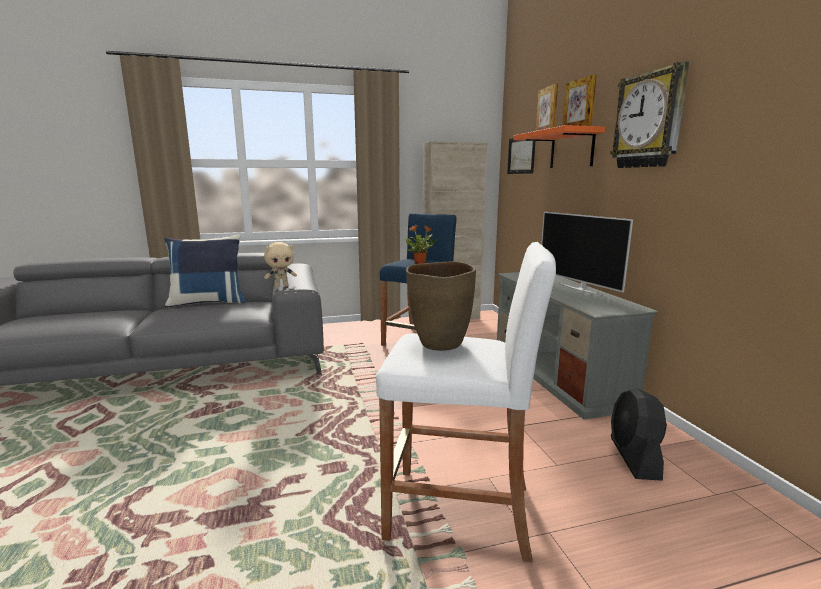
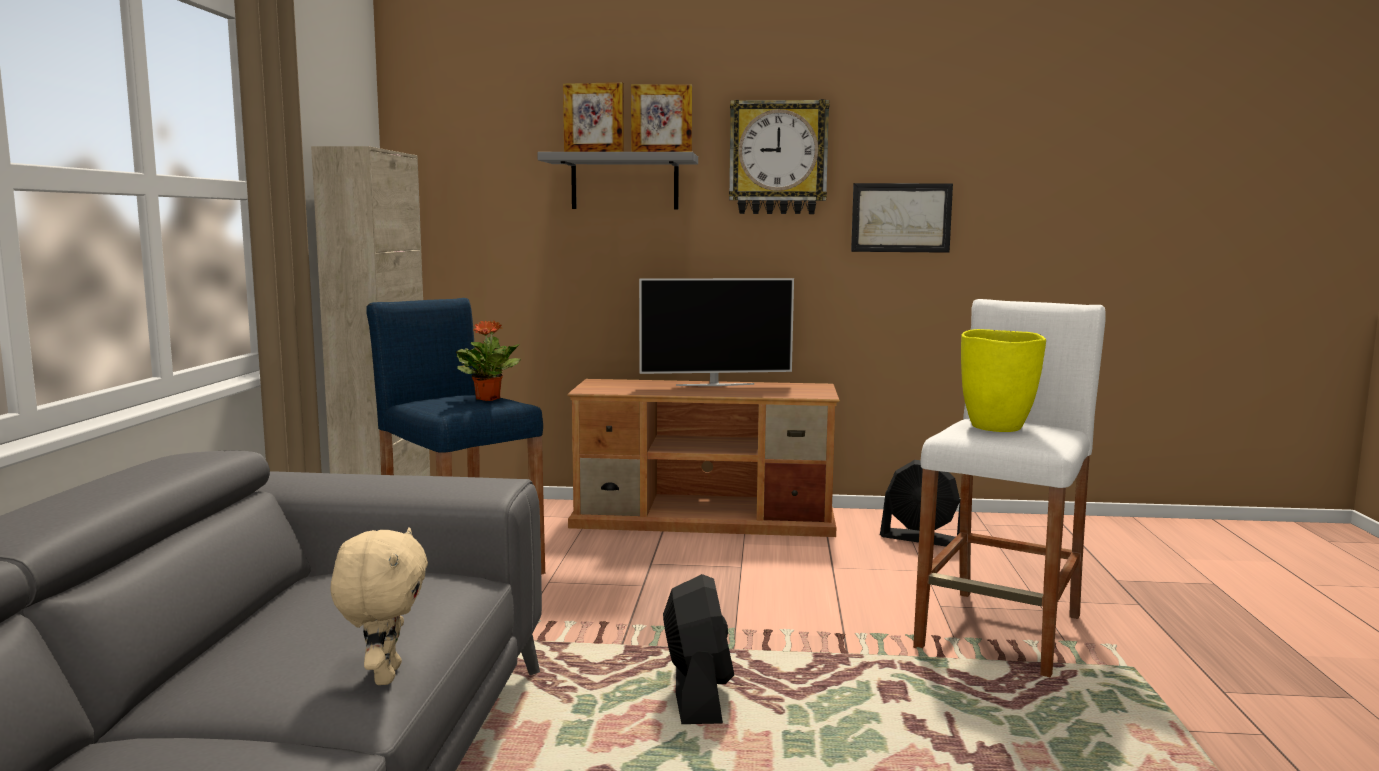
camera: 70 degrees left, 5 degrees down
(208, 302) = (238, 628): blue pillow -> none
(281, 286) = (465, 494): beige plush toy -> beige plush toy (384, 675)
(312, 412) = (698, 695): none -> black fan
(440, 344) = (998, 427): brown vase -> yellow vase
(521, 155) = (471, 183): picture -> picture (901, 217)
(557, 373) = (706, 518): grey tv stand -> brown tv stand
(571, 149) = (625, 182): orange shelf -> grey shelf

